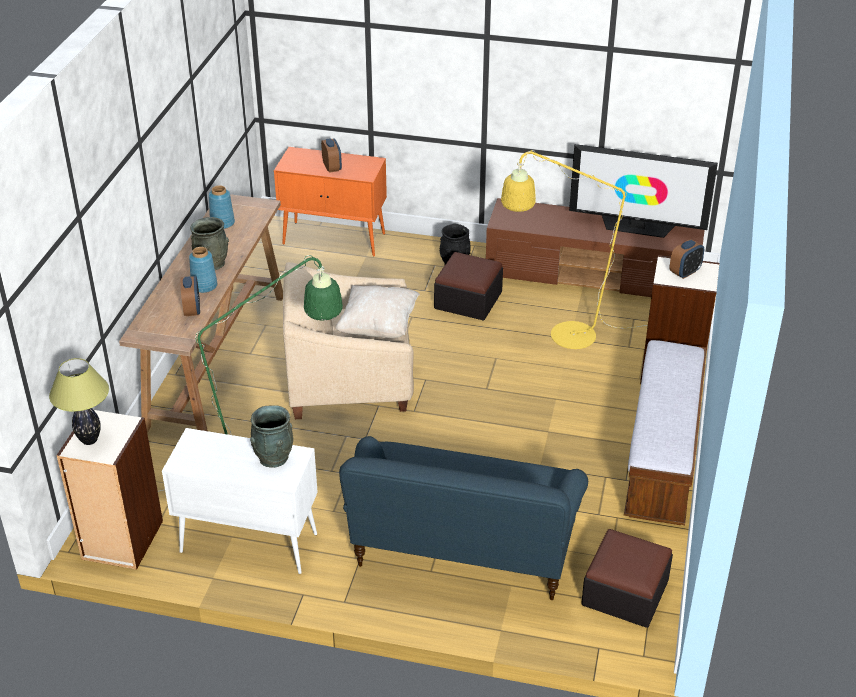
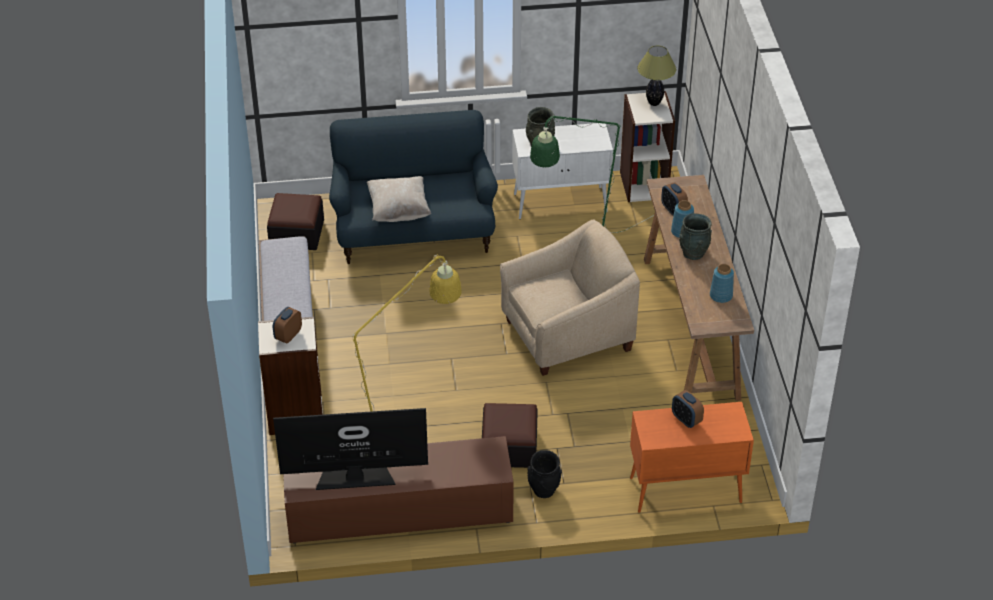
camera: 160 degrees right, 5 degrees up
(378, 327) = (543, 294): beige pillow -> beige pillow (399, 211)

